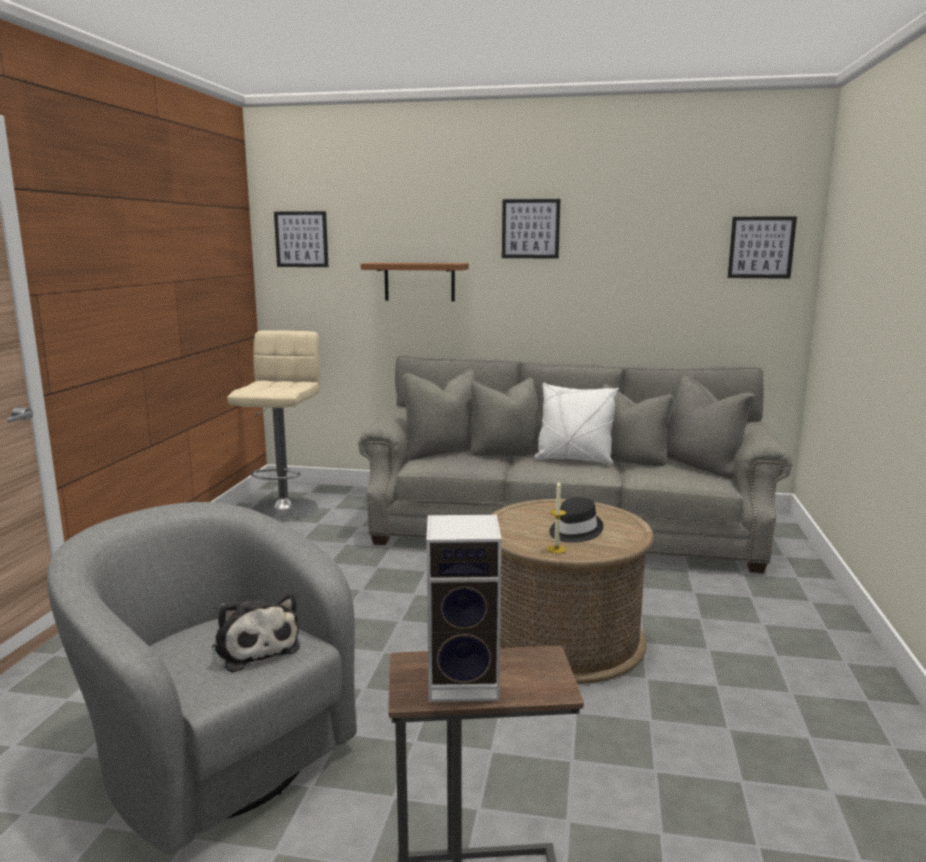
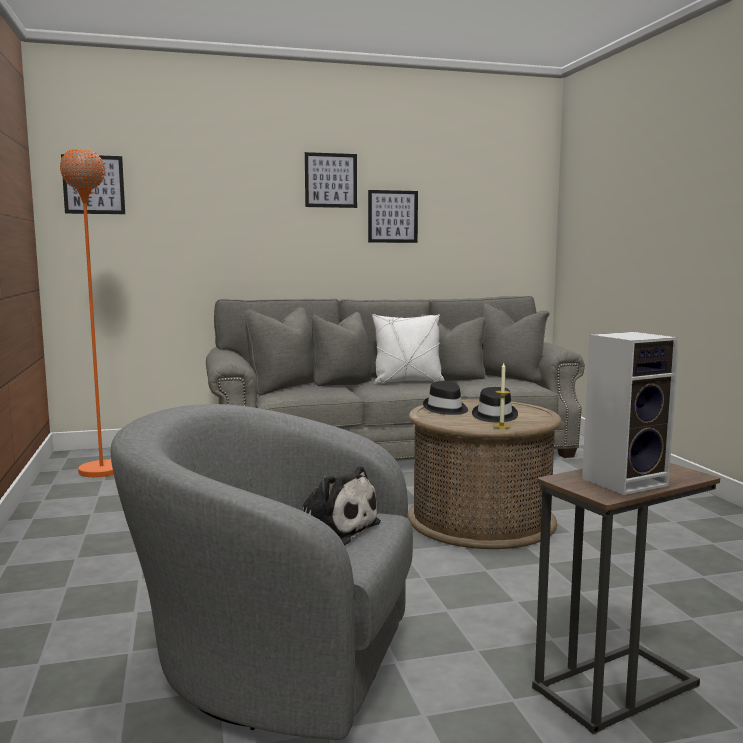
camera: 25 degrees left, 5 degrees down
(285, 509) = (102, 470): beige stool -> orange floor lamp
(419, 282) = (224, 229): brown shelf -> none
(536, 512) = (445, 409): none -> black hat
(761, 247) = (516, 201): picture -> picture (392, 216)

